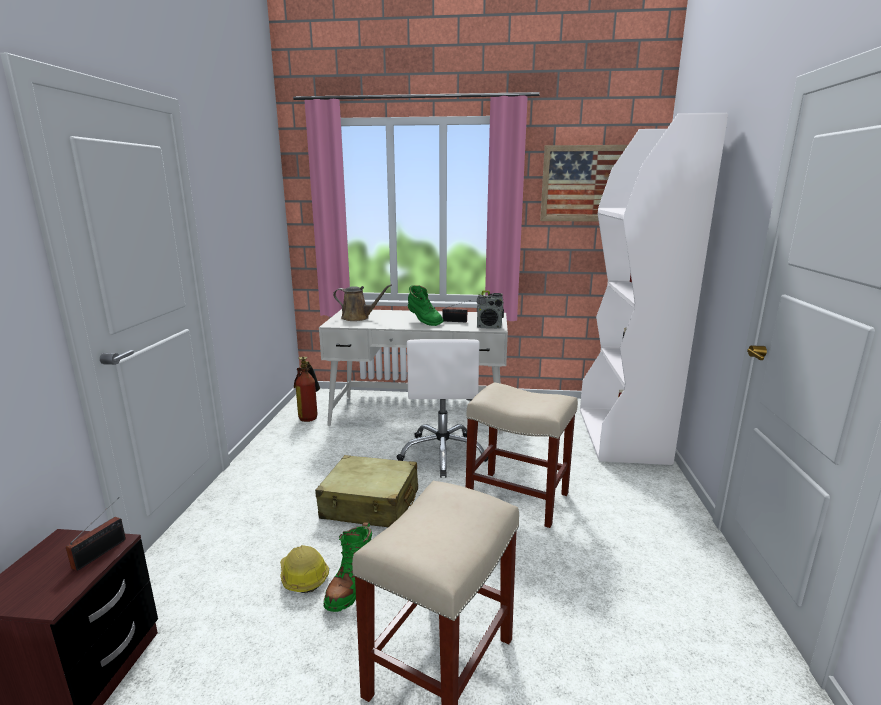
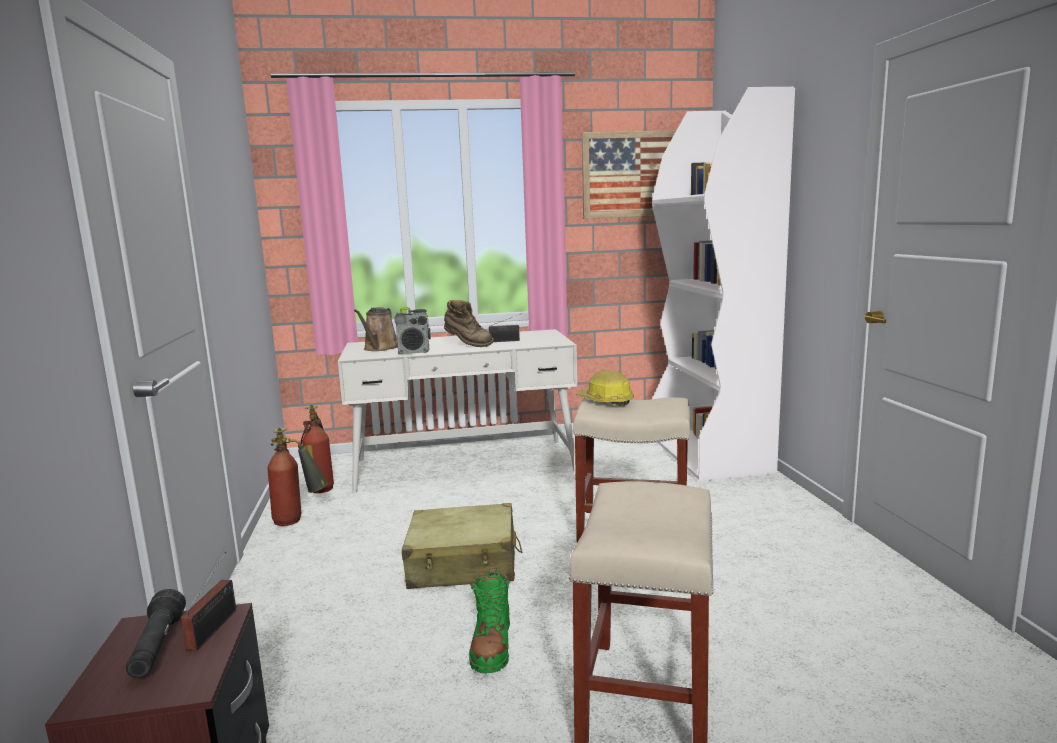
camera: 15 degrees left, 5 degrees down
(57, 562) = (157, 648): none -> black flashlight
(279, 443) = (299, 521): none -> fire extinguisher
(303, 576) = (425, 649): hard hat -> hard hat (606, 401)
(358, 318) = (380, 348): brown watering can -> brown watering can turned 105 degrees clockwise
(423, 322) = (468, 345): green boot -> brown boot
(443, 453) = (520, 500): white office chair -> none
(489, 327) = (551, 342): radio -> radio (414, 352)

